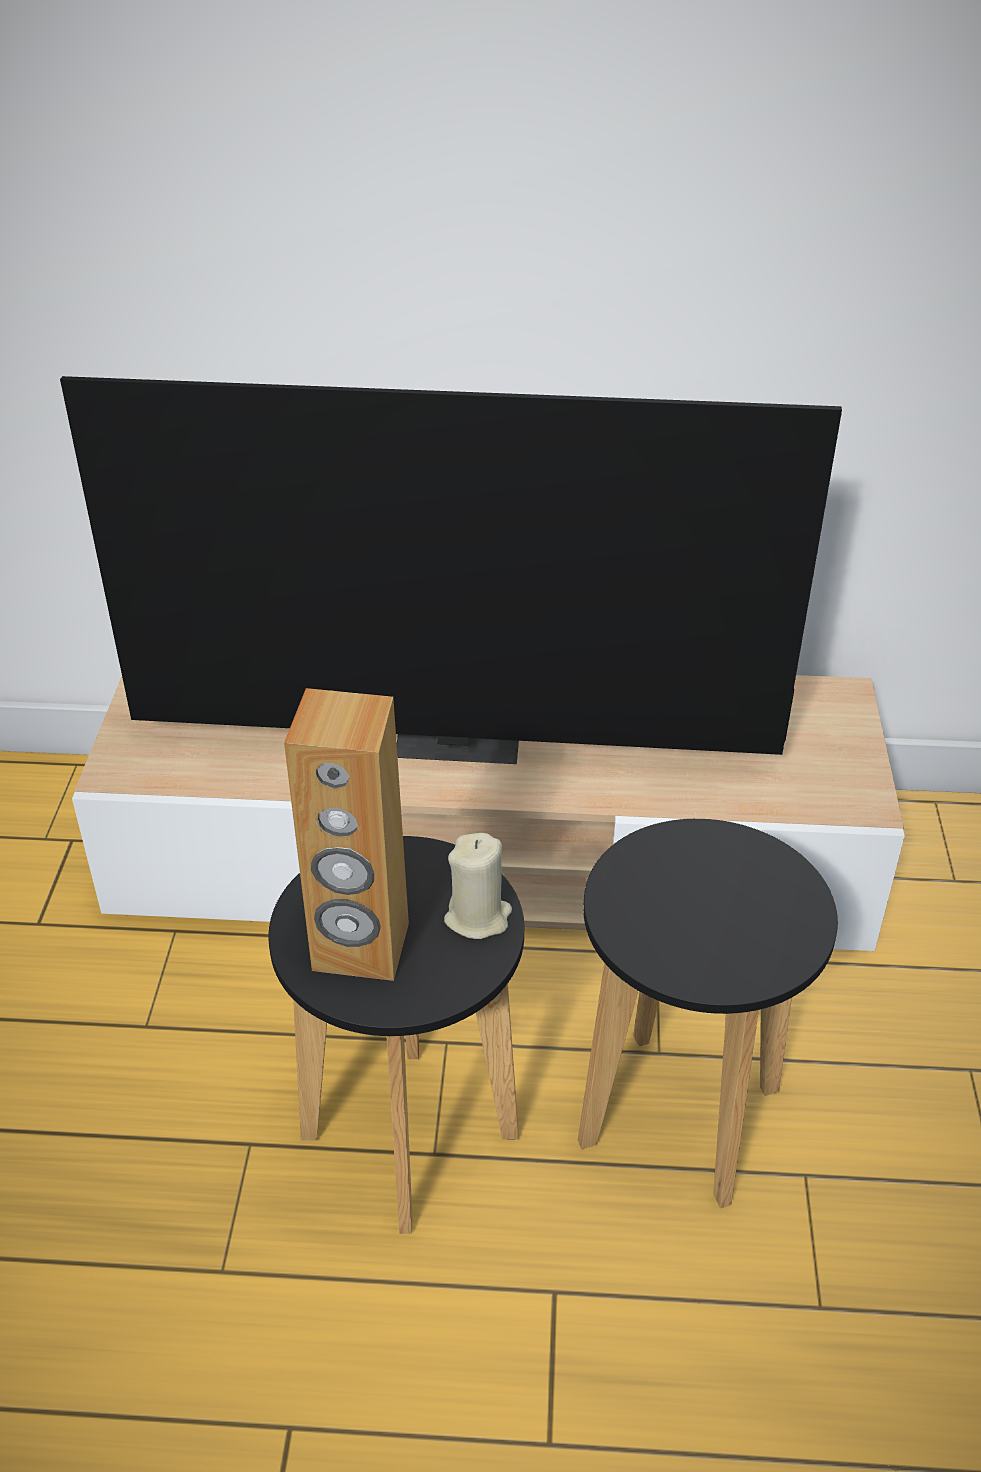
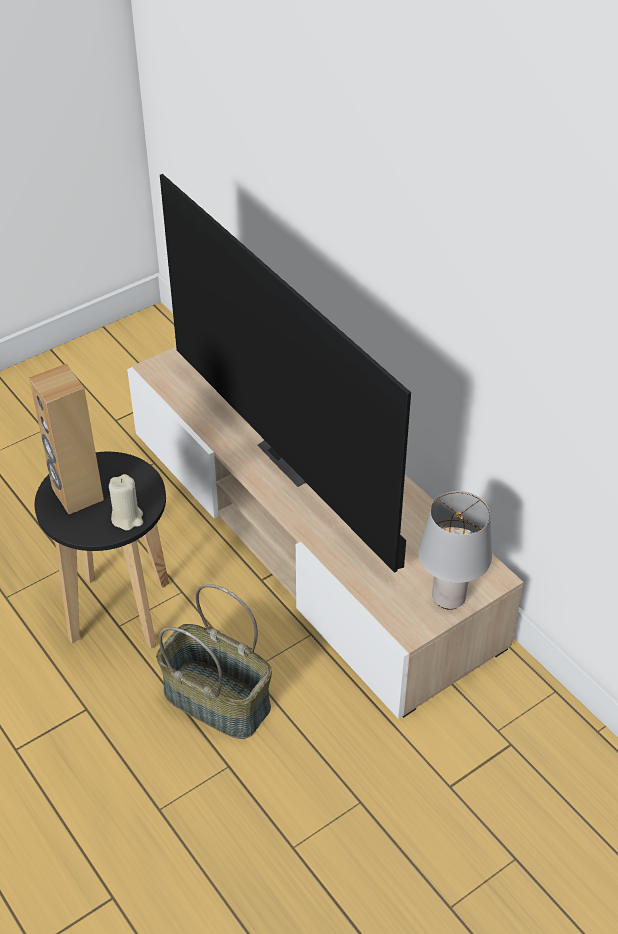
camera: 50 degrees right, 5 degrees up
(679, 1116) = (218, 699): black stool -> basket
(841, 746) = (448, 597): none -> grey table lamp

